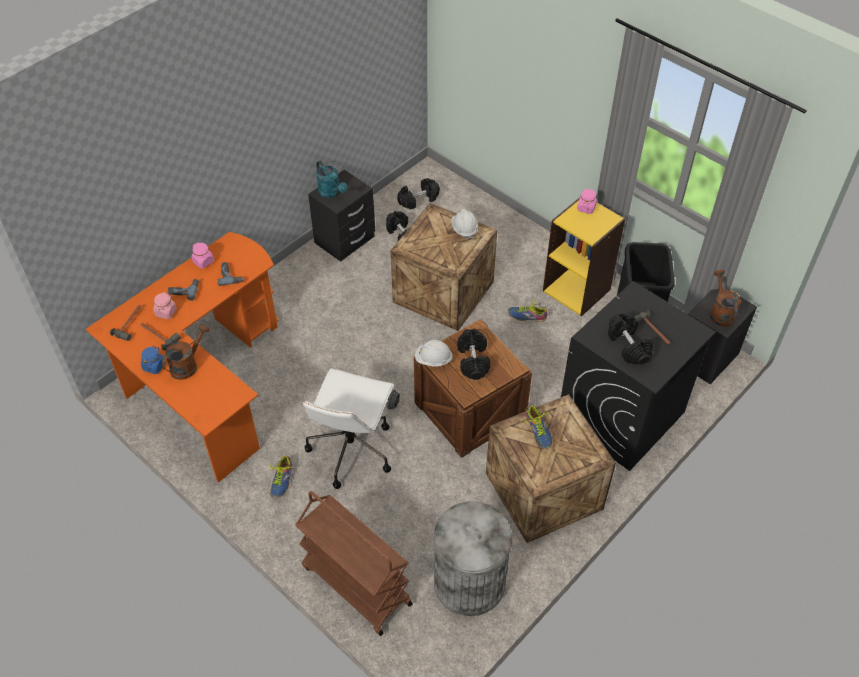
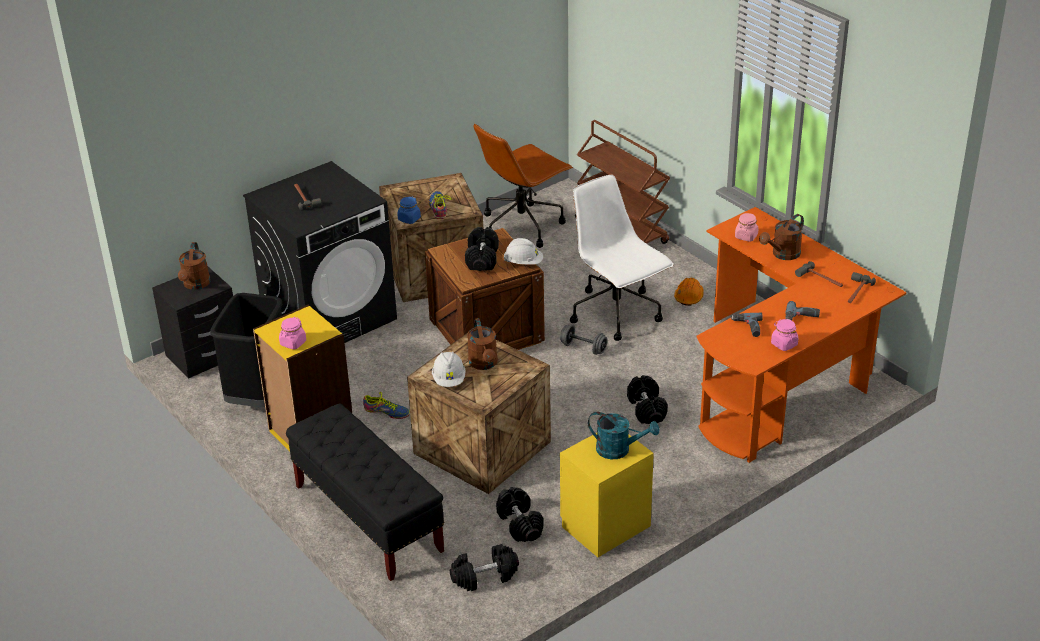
camera: 170 degrees left, 15 degrees down
(154, 366) = (818, 256): blue jar -> blue jar (409, 219)
(166, 312) = (818, 299): pink jar -> pink jar (746, 236)
(282, 480) = (689, 297): shoe -> orange hard hat
(331, 193) = (619, 450): turquoise watering can -> turquoise watering can turned 135 degrees clockwise
(345, 240) = (605, 526): black nightstand -> yellow nightstand
(351, 449) = (617, 314): white office chair -> white office chair turned 60 degrees counterclockwise
(441, 245) = (484, 364): none -> brown watering can
(470, 582) = (522, 225): grey trash can -> brown office chair
(507, 229) = (368, 518): none -> black bench
(628, 346) = (335, 190): black dumbbell -> black dumbbell (647, 409)

